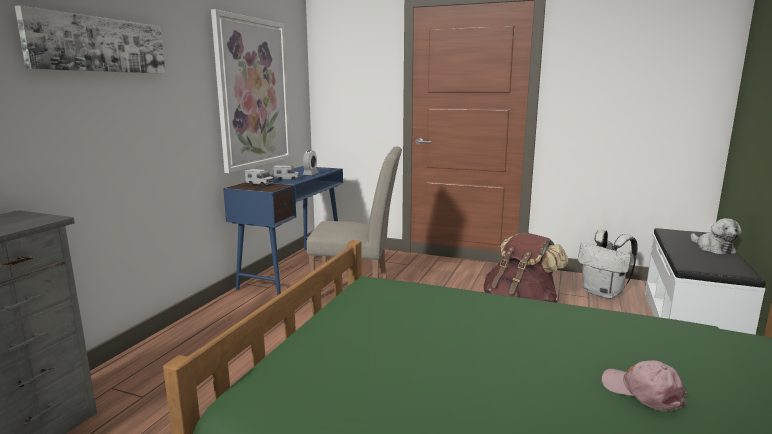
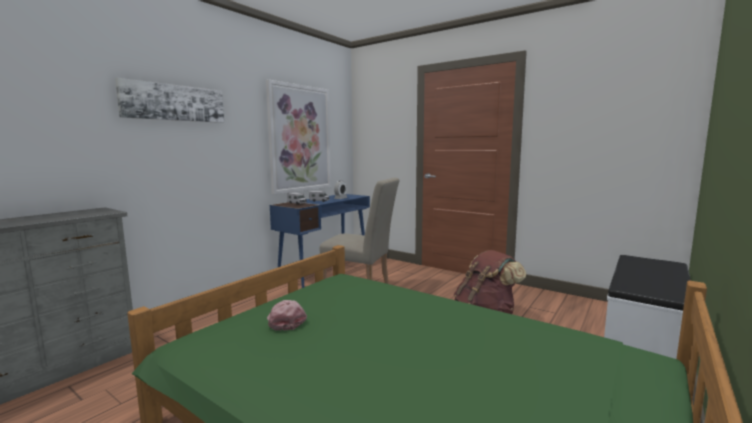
camera: 15 degrees right, 5 degrees down
(603, 293) = (572, 311): white backpack -> none
(642, 391) = (492, 385): pink cap -> pink cap (285, 321)
(713, 248) = (665, 275): plush toy -> none

